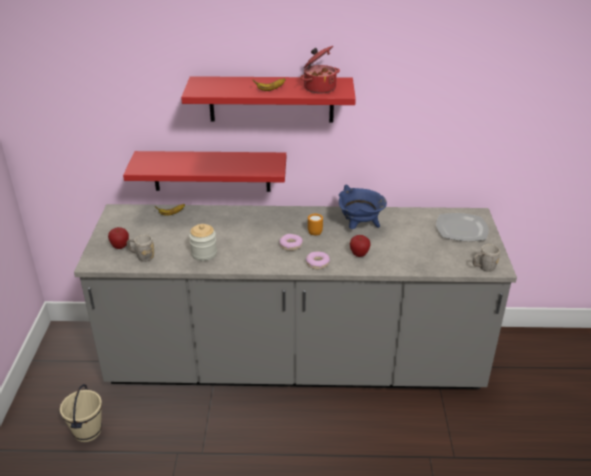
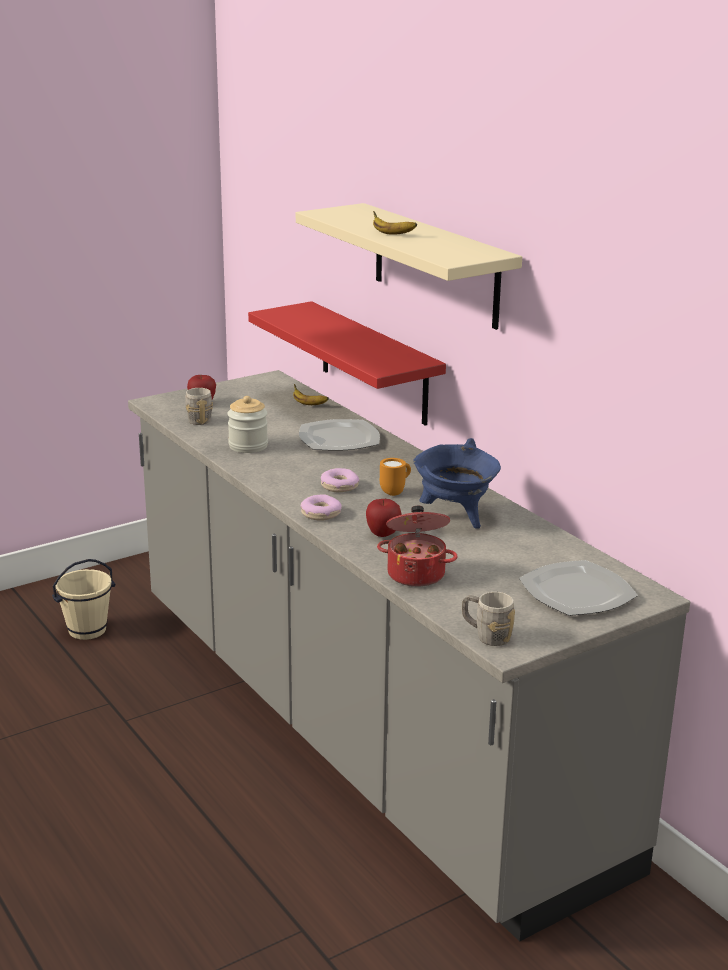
camera: 55 degrees right, 10 degrees down
(231, 222) = (339, 438): none -> plate
(271, 99) = (435, 265): red shelf -> beige shelf
(319, 87) = (446, 249): cooking pot -> cooking pot (416, 574)

